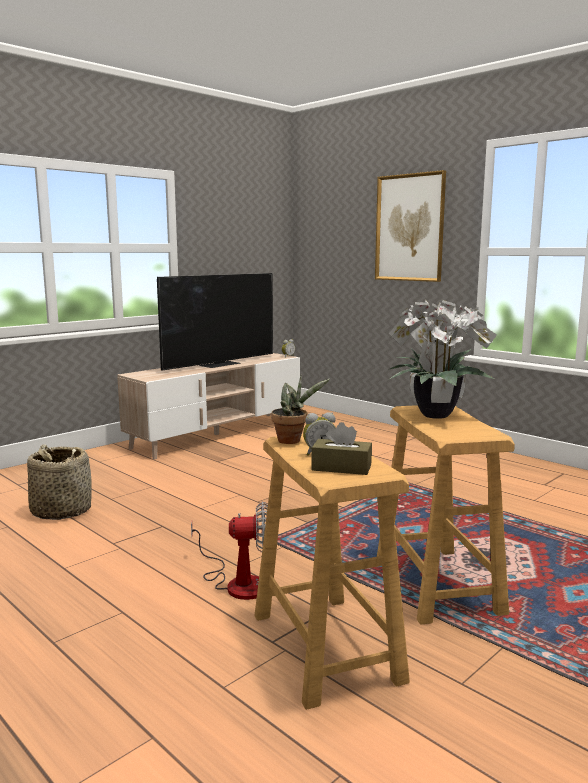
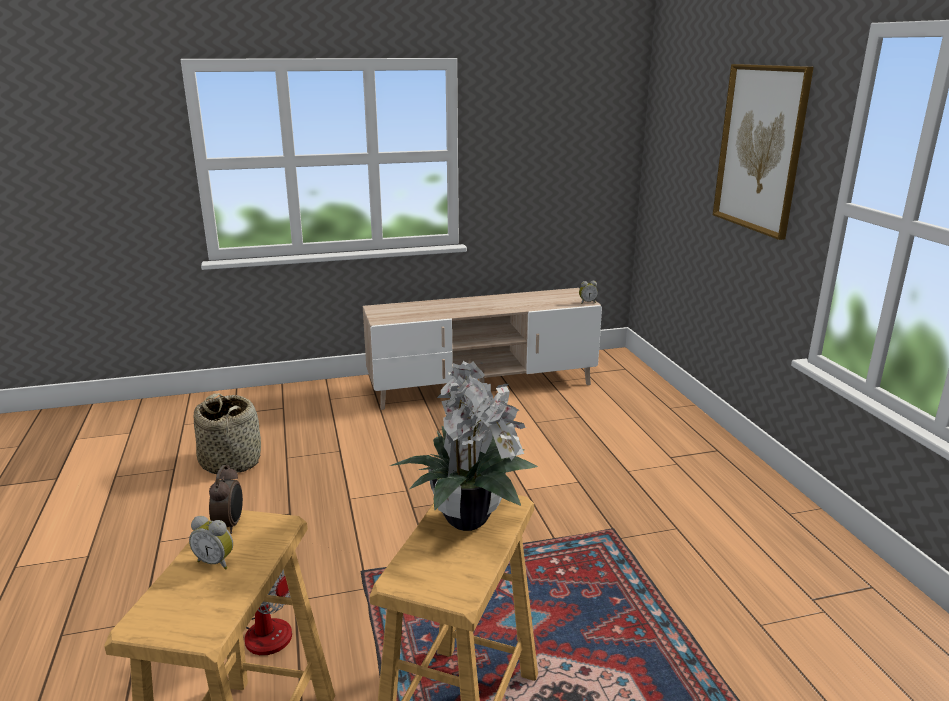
camera: 30 degrees right, 10 degrees up
(220, 364) = (490, 304): television -> none
(292, 440) = (230, 525): potted plant -> alarm clock
(341, 468) = (185, 603): brown tissue box -> none

